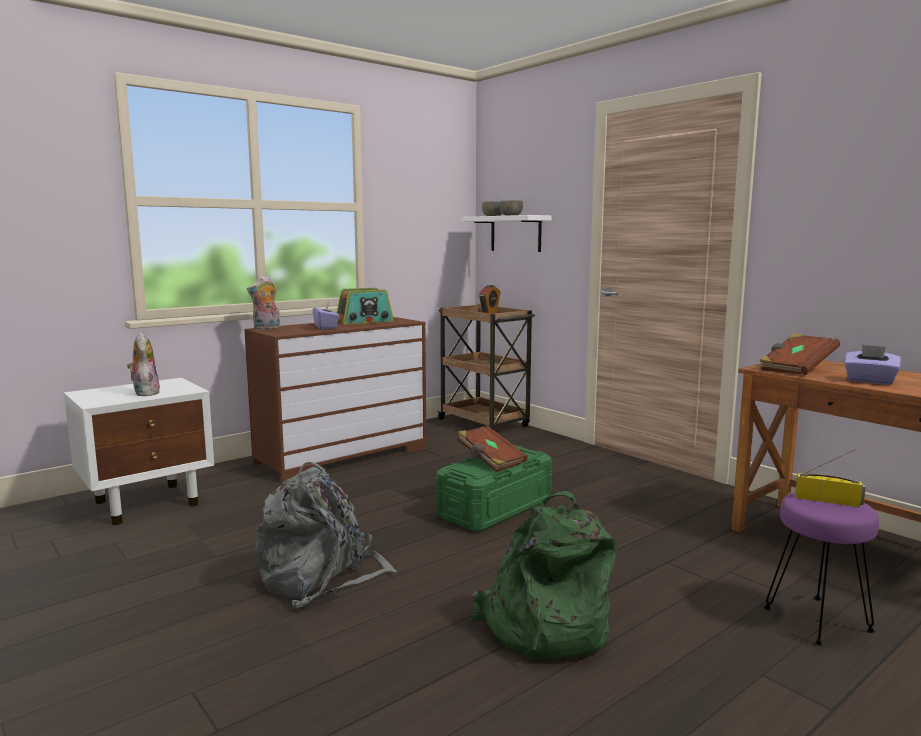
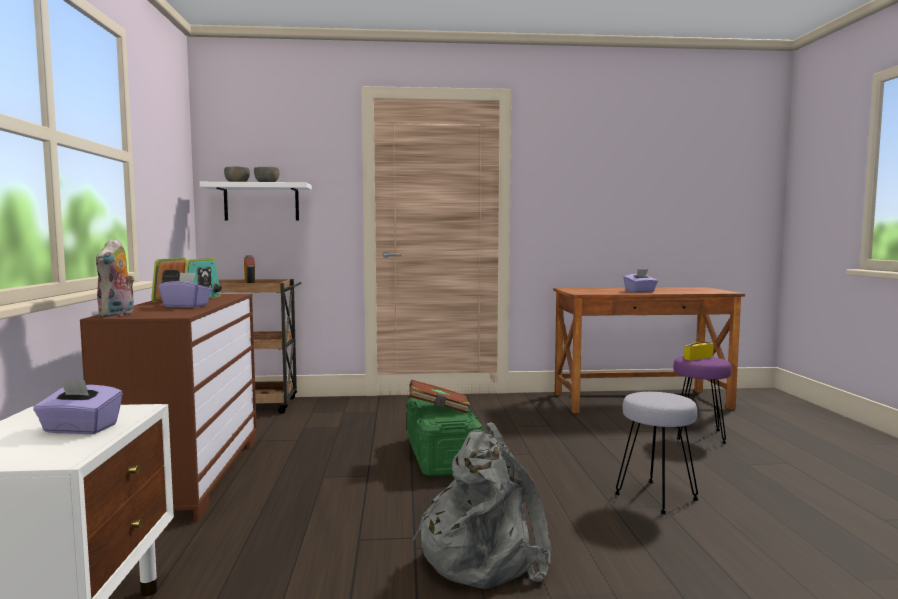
camera: 55 degrees left, 5 degrees down
(145, 393) = (80, 429): plush toy -> purple tissue box
(543, 627) = (655, 497): green backpack -> grey stool
(796, 369) = (592, 291): brown book -> none

